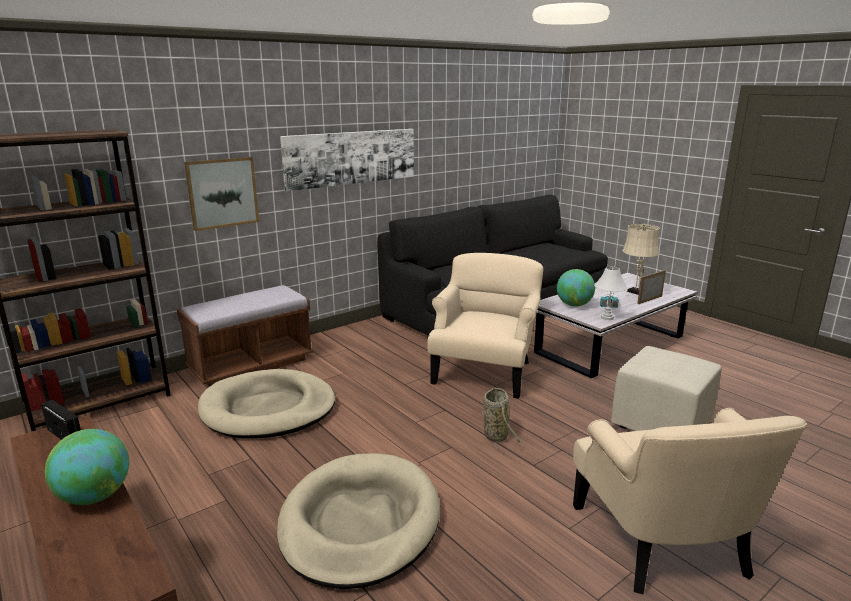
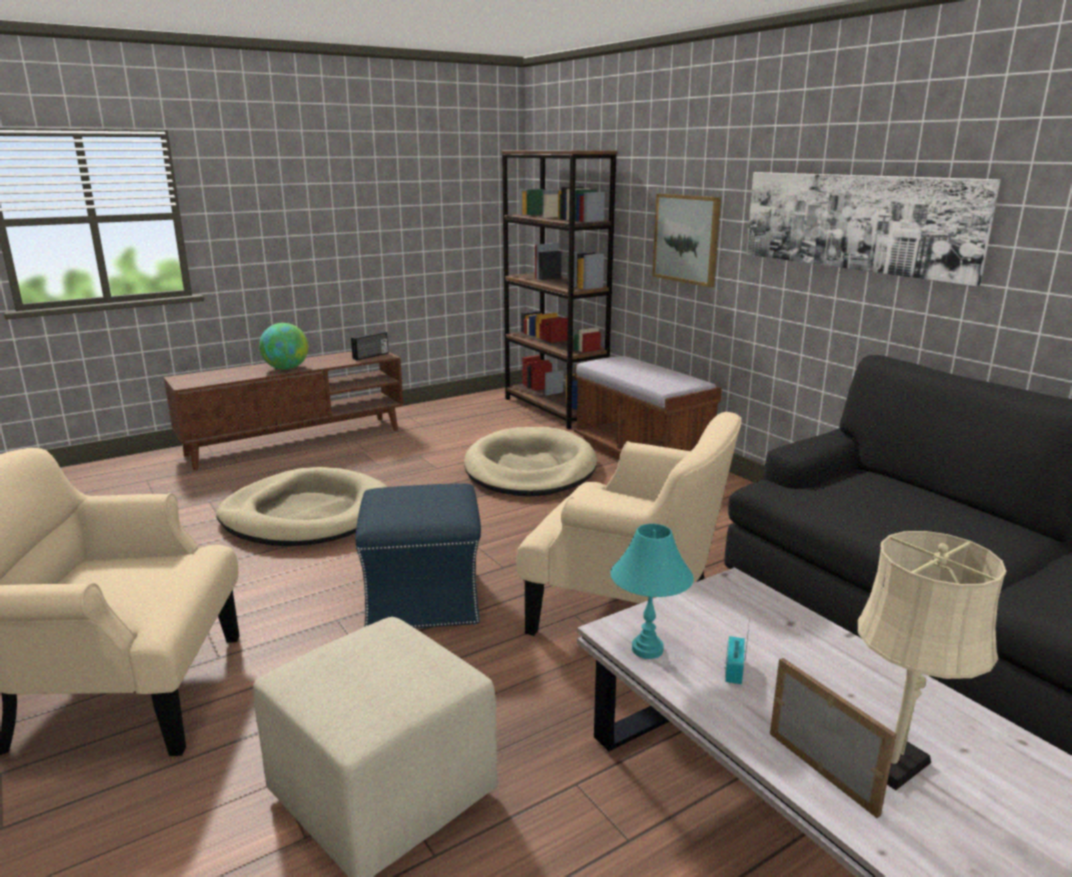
camera: 95 degrees right, 0 degrees up
(495, 434) = (424, 599): basket -> blue ottoman
(574, 305) = (732, 619): globe -> none
(607, 317) = (647, 649): white table lamp -> turquoise table lamp

